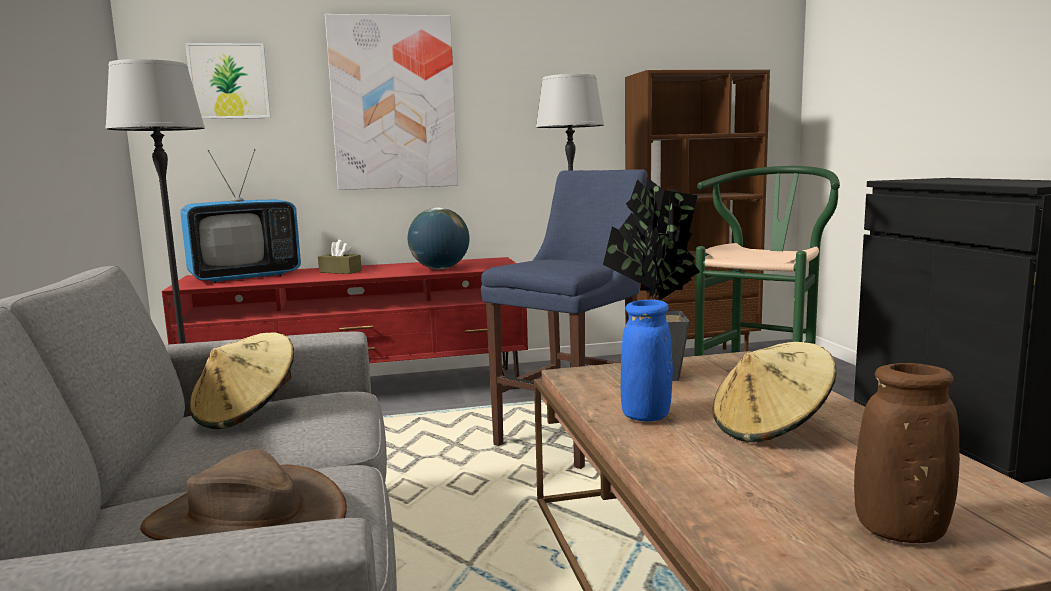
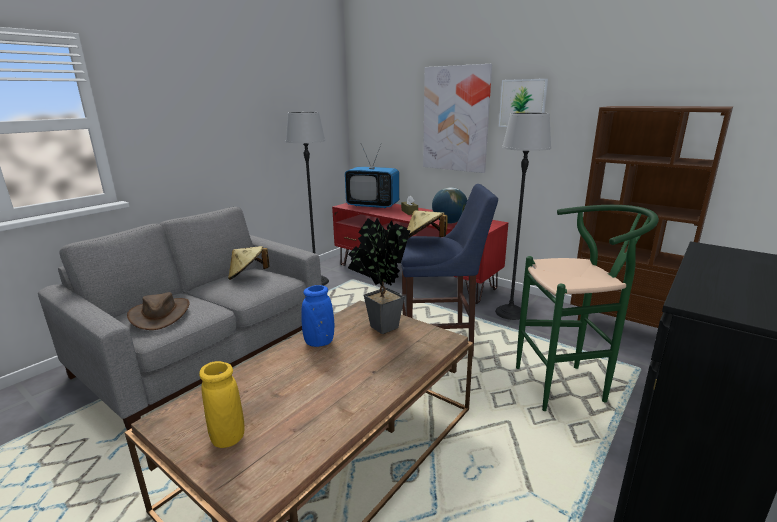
camera: 50 degrees right, 10 degrees up
(229, 81) = (384, 105): picture -> picture (522, 103)
(771, 428) = (333, 376): beige hat -> beige hat (424, 241)
(900, 531) = (228, 437): brown vase -> yellow vase

